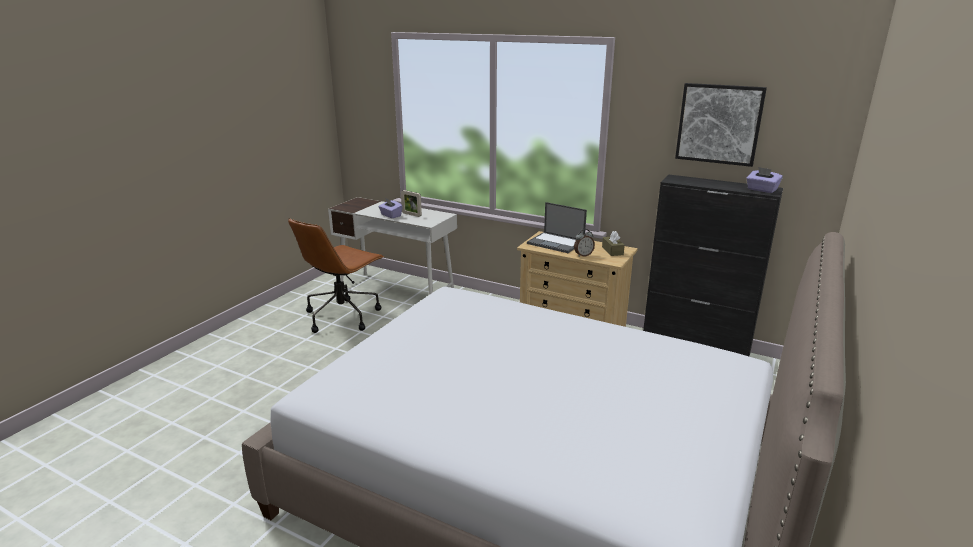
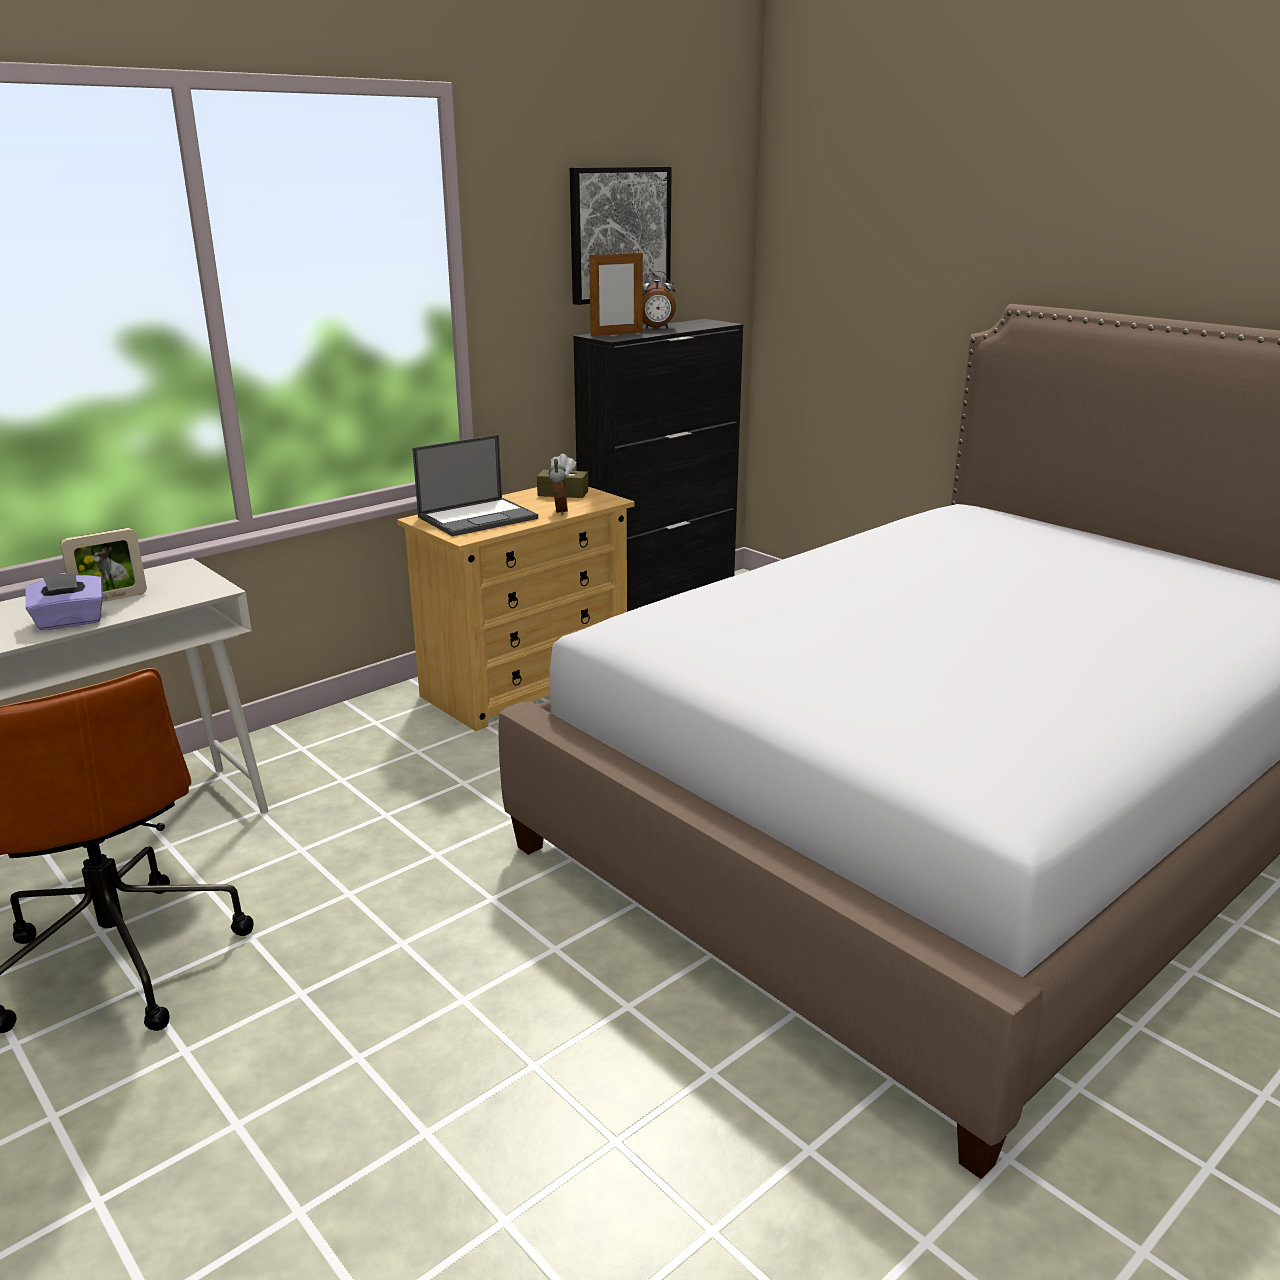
camera: 70 degrees left, 0 degrees up
(686, 179) = (616, 334): none -> picture frame
(721, 183) = (656, 328): none -> alarm clock
(761, 190) = (707, 323): purple tissue box -> none

